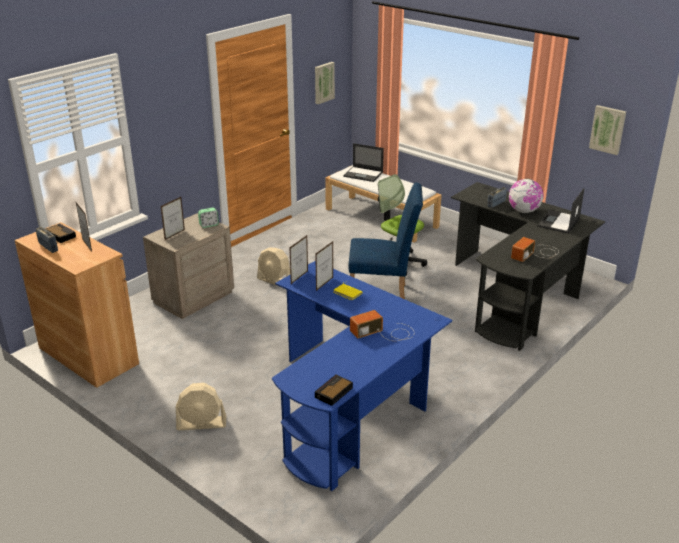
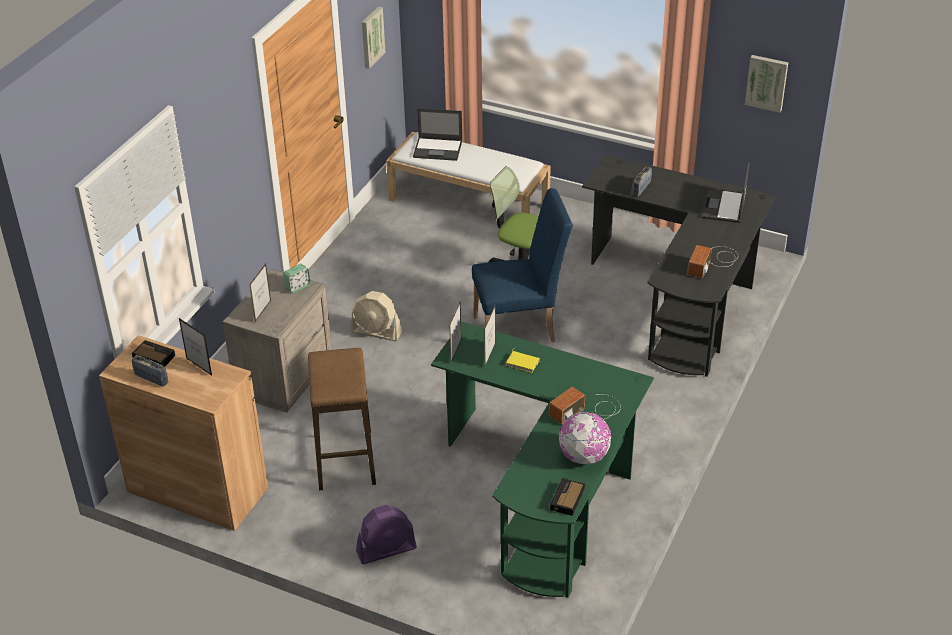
camera: 15 degrees left, 10 degrees up
(202, 423) = (386, 550): beige fan -> purple fan
(206, 356) = (345, 460): none -> stool
(352, 407) = (548, 491): blue desk -> green desk
(524, 211) = (678, 195): globe -> globe (584, 456)

